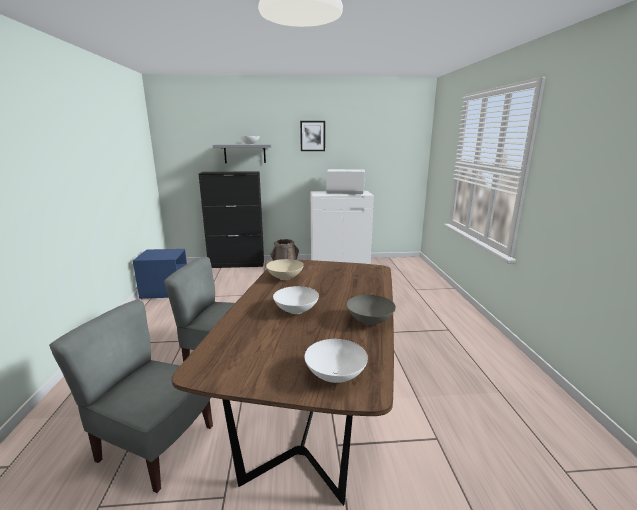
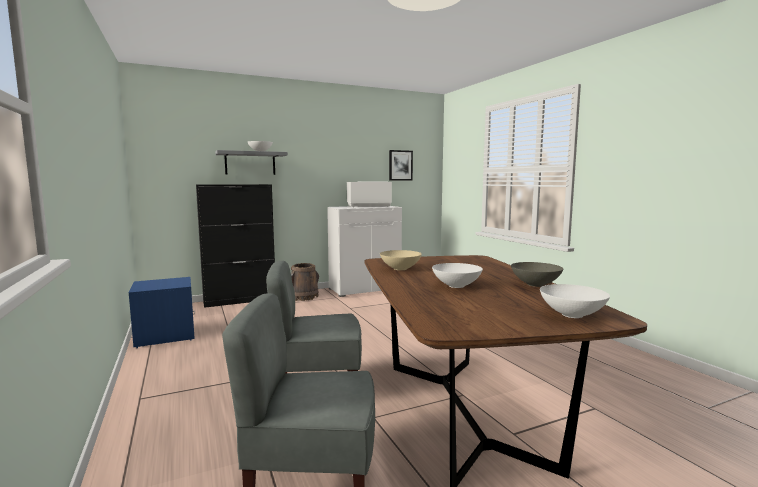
camera: 20 degrees left, 10 degrees down
(312, 136) = (328, 145): picture -> picture (400, 165)

